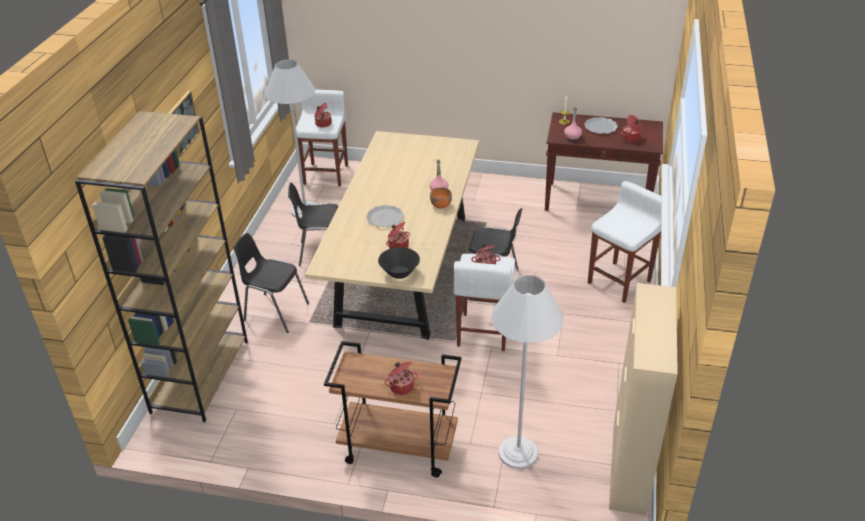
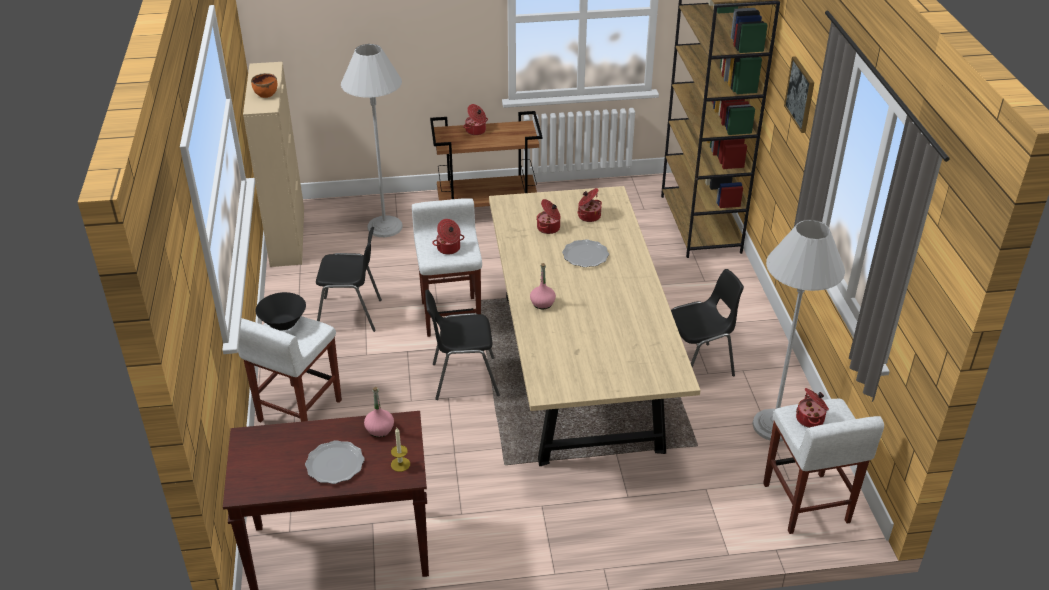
camera: 160 degrees right, 0 degrees up
(275, 312) = (686, 289): black chair -> black chair (351, 315)
(399, 273) = (529, 202): black bowl -> black bowl (283, 323)
(440, 205) = (529, 284): orange bowl -> orange bowl (266, 94)
(631, 138) = (281, 449): cooking pot -> cooking pot (588, 216)

